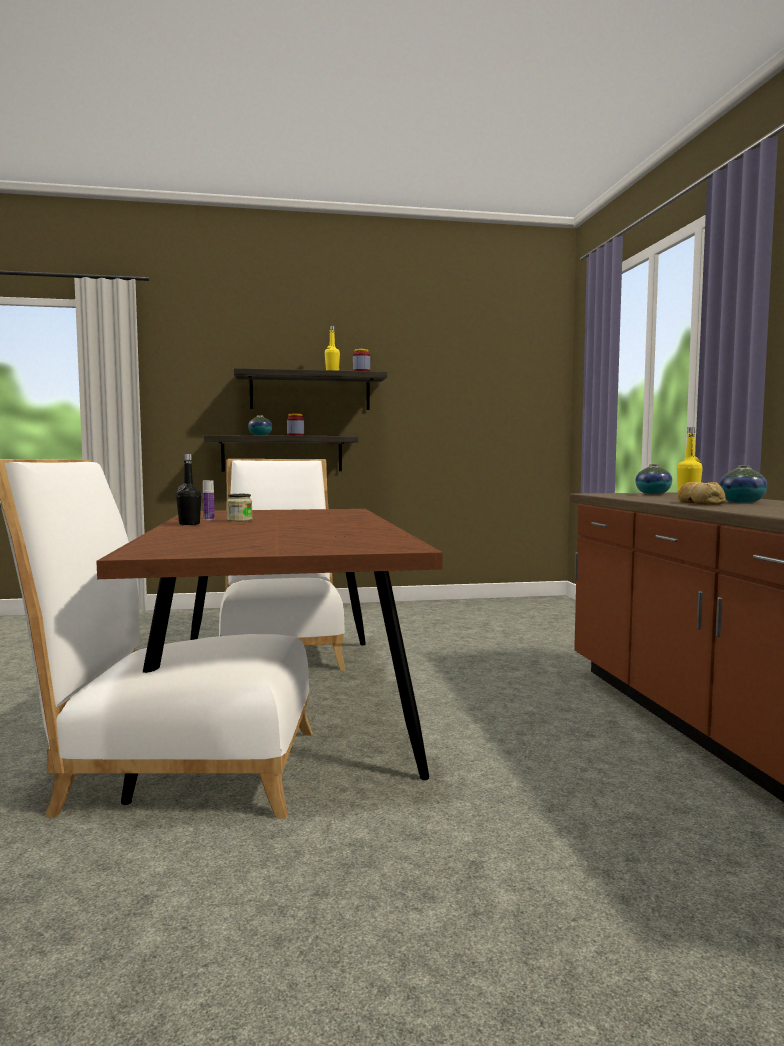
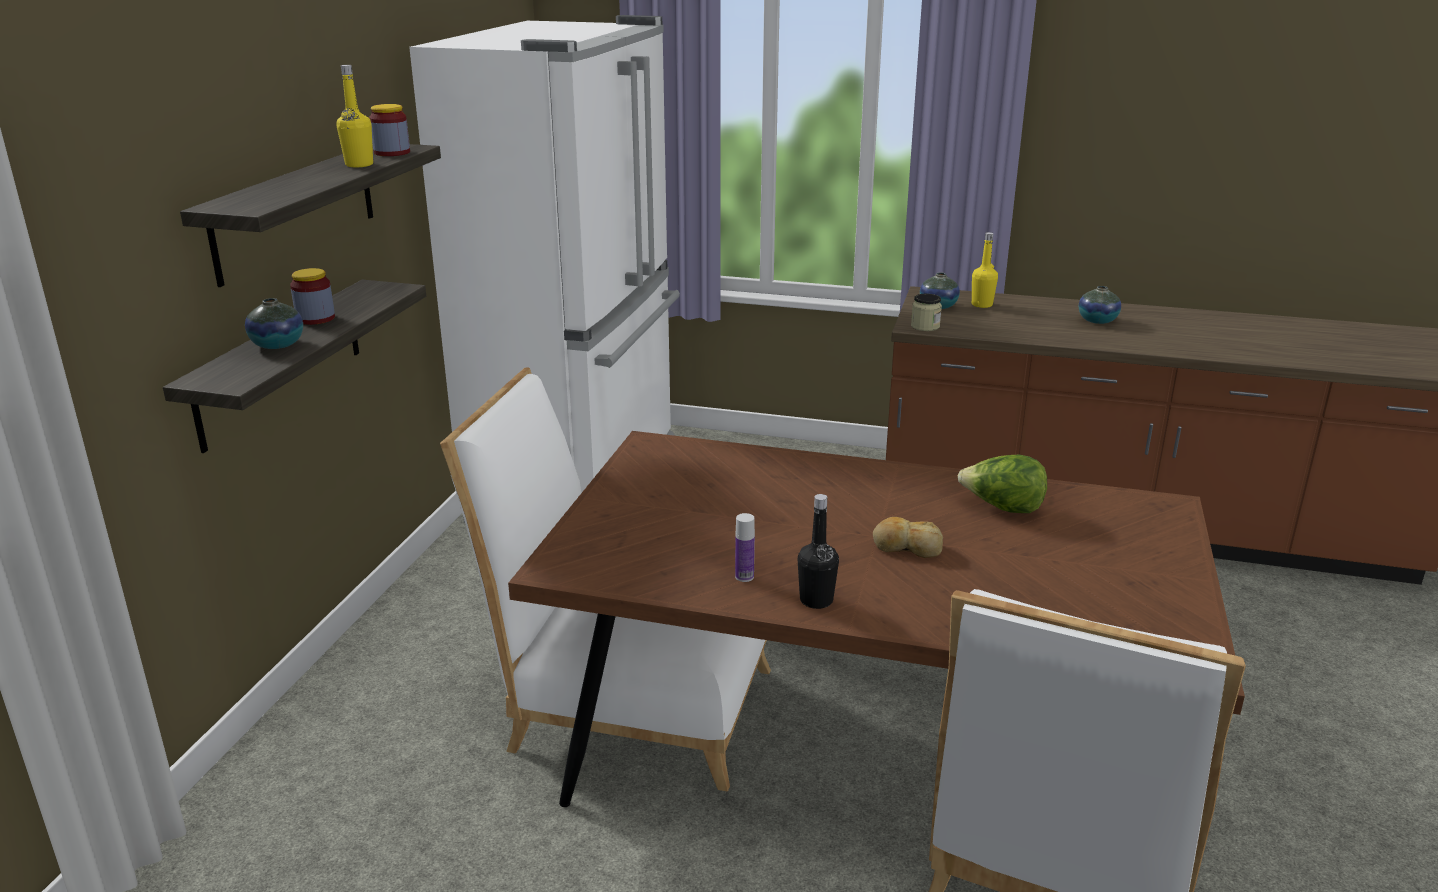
camera: 65 degrees left, 20 degrees up
(239, 520) = (778, 553): jar -> jar (925, 326)
(345, 532) = (1002, 508): none -> lettuce
(493, 610) = (581, 482): none -> white fridge
(700, 503) = (1100, 335): bread -> bread (906, 547)

